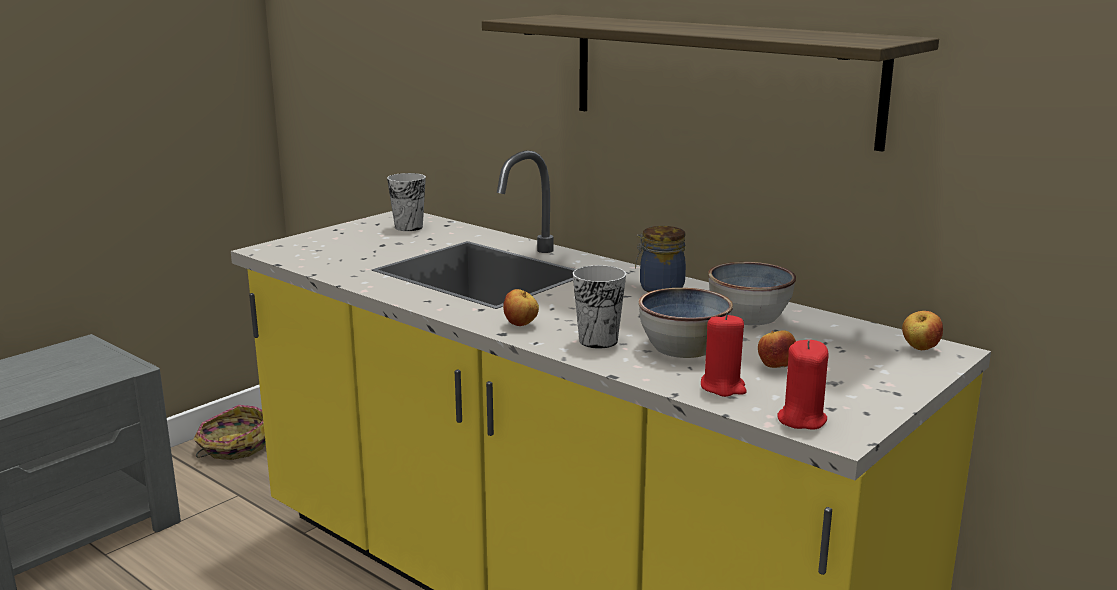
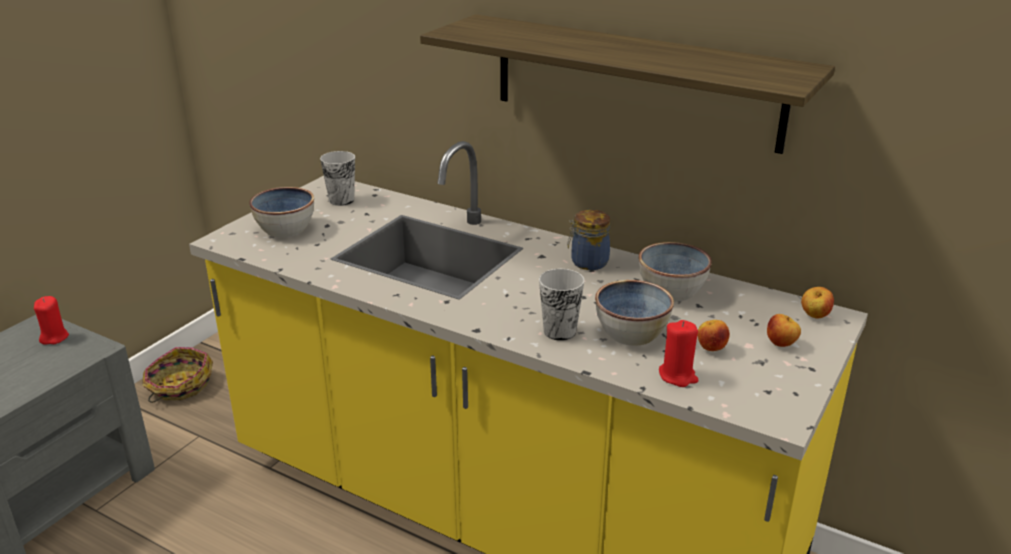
camera: 10 degrees left, 10 degrees up
(337, 245) = (286, 229): none -> bowl
(521, 325) = (488, 318): apple -> apple (781, 344)
(801, 419) = (749, 406): red candle -> red candle (54, 337)

